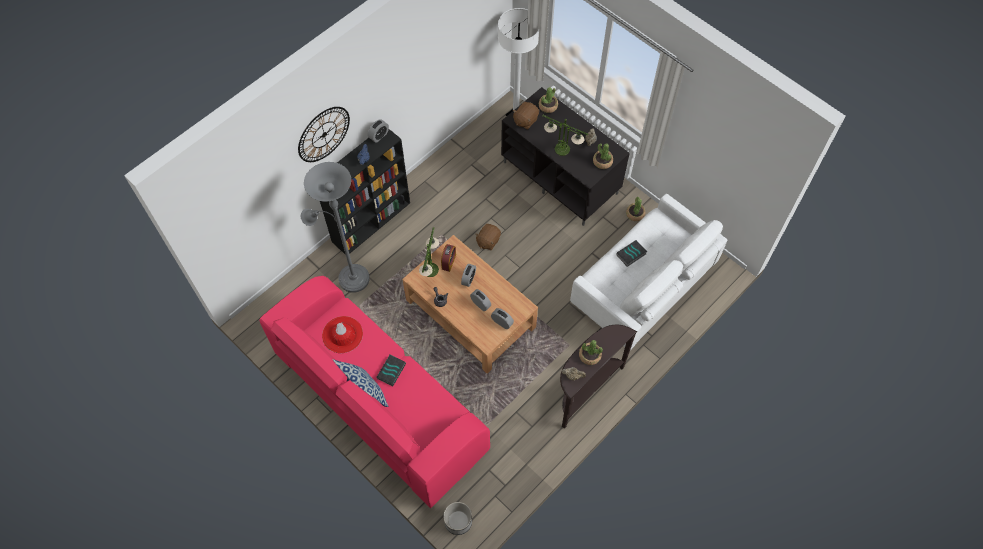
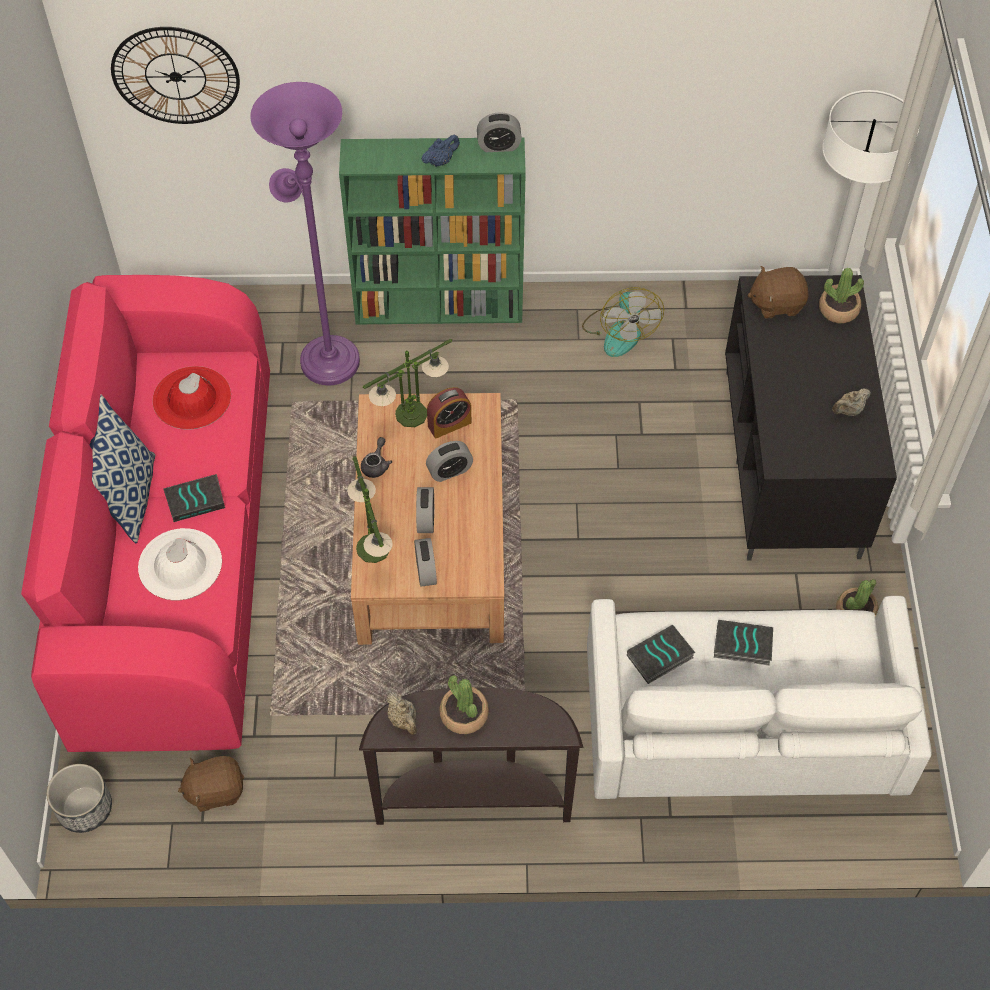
camera: 45 degrees right, 5 degrees down
(324, 134) = (388, 65): wall clock -> wall clock (175, 76)
(350, 277) = (326, 356): grey floor lamp -> purple floor lamp
(372, 221) = (440, 306): black bookcase -> green bookcase
(414, 399) = (180, 564): none -> white hat
(449, 177) = (619, 331): none -> fan
(488, 241) = (573, 463): brown plush toy -> brown plush toy (215, 790)
(562, 149) = (787, 388): table lamp -> table lamp (373, 549)
(602, 162) = (833, 456): potted plant -> none
(611, 282) = (660, 658): none -> book

